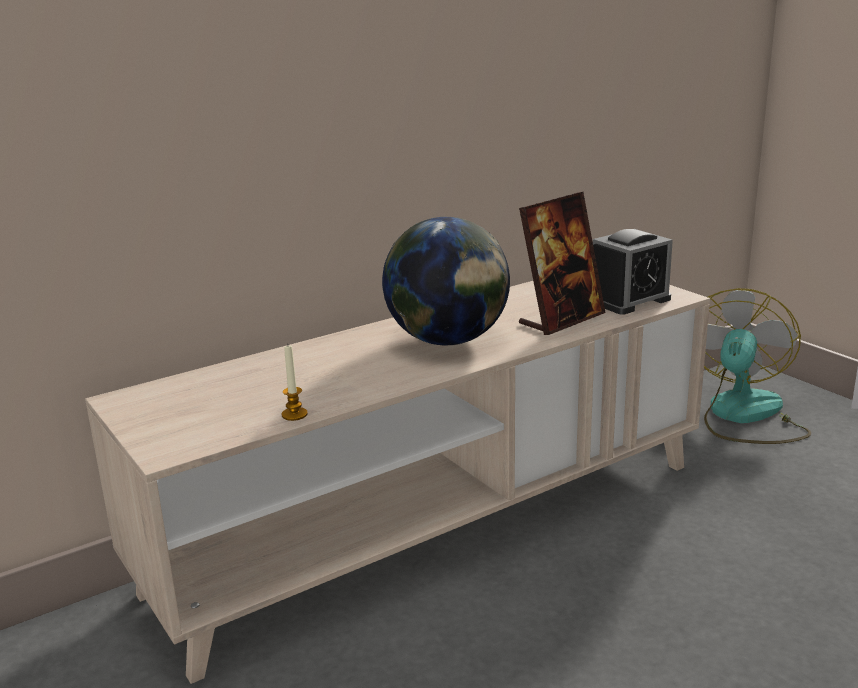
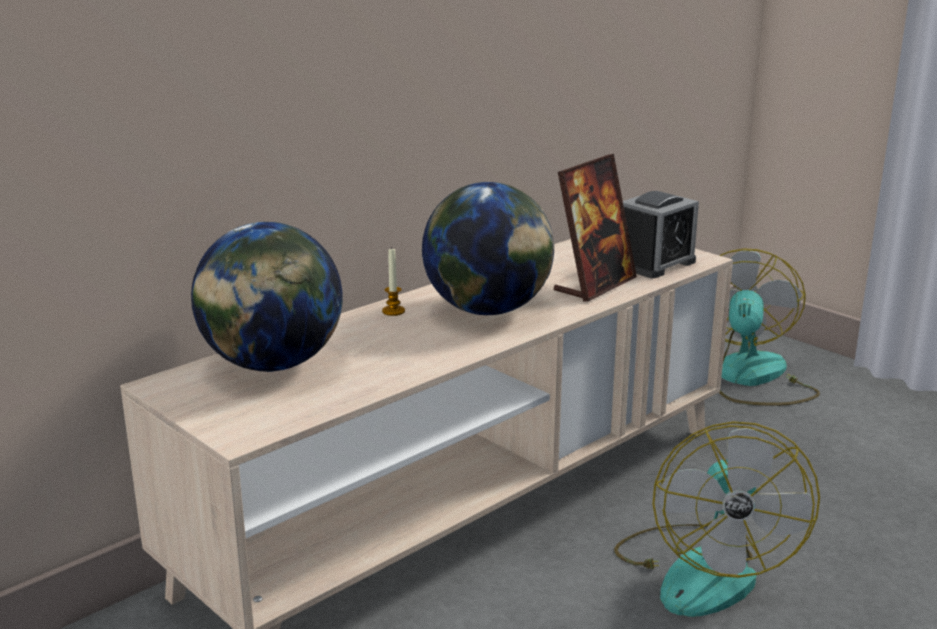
camera: 10 degrees left, 0 degrees up
(226, 386) = (272, 365): none -> globe
(294, 414) = (360, 392): candle -> candle (393, 311)
(648, 606) = (703, 569): none -> fan

